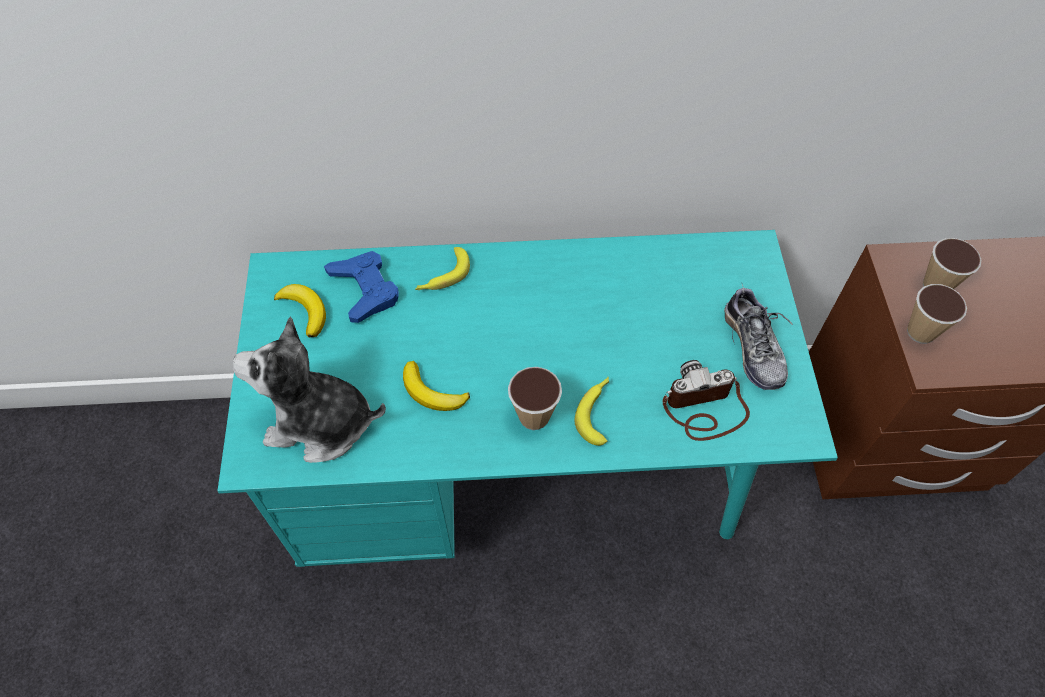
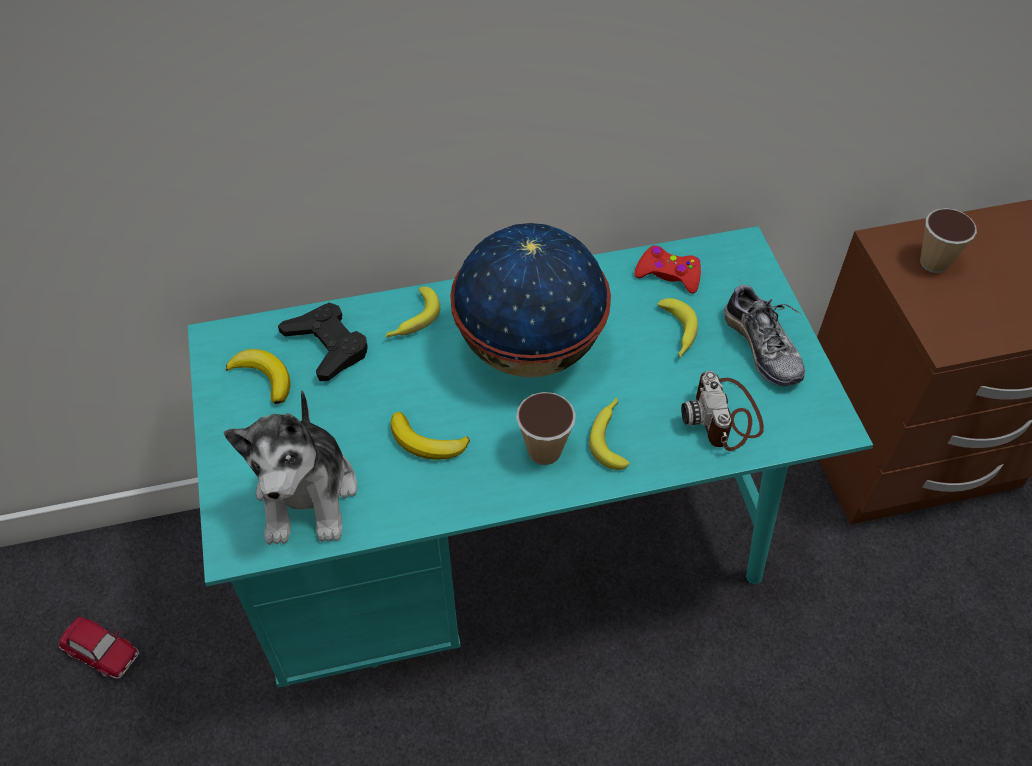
camera: 10 degrees left, 5 degrees down
(169, 505) = (102, 651): none -> toy car
(320, 423) = (307, 493): plush toy -> plush toy turned 90 degrees counterclockwise
(365, 289) = (327, 346): blue game controller -> black game controller
(542, 318) = (530, 349): none -> globe
(677, 323) = (676, 333): none -> banana
(681, 265) = (668, 275): none -> red game controller
(704, 409) = (724, 417): camera -> camera turned 75 degrees counterclockwise
(920, 332) = (928, 310): cup -> none

